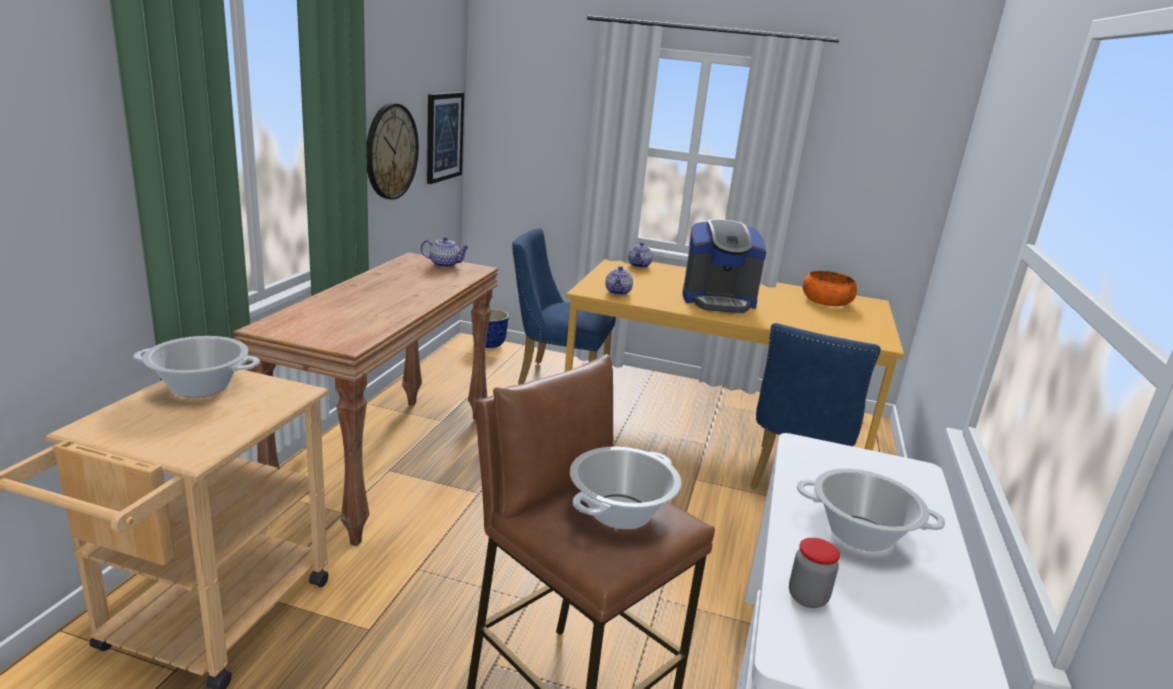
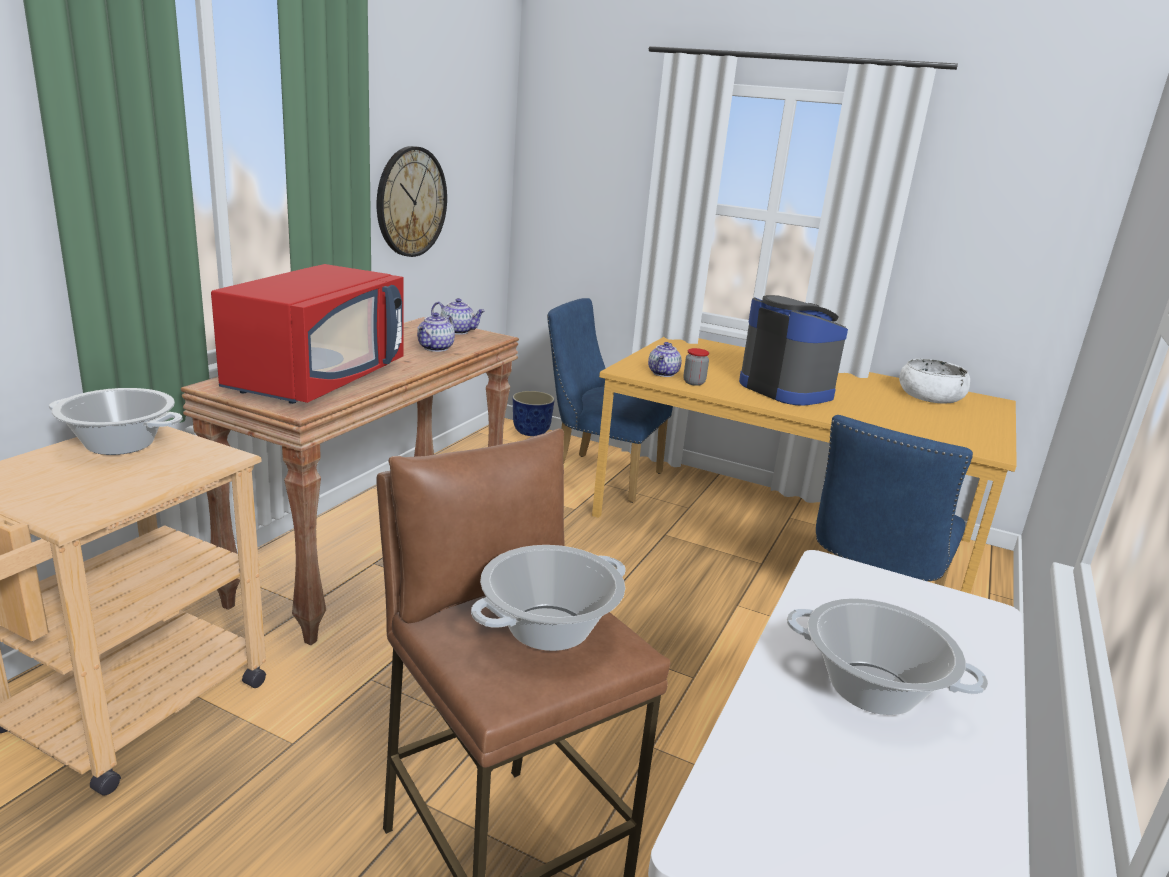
camera: 10 degrees right, 0 degrees up
(349, 316) = (318, 379): none -> red microwave
(444, 136) = (483, 190): picture -> none
(639, 265) = (702, 346): teapot -> teapot (436, 348)
(718, 301) = (786, 389): coffee machine -> coffee machine turned 135 degrees counterclockwise
(807, 597) = (763, 767): jar -> jar (694, 382)
(826, 301) = (929, 397): orange bowl -> white bowl

